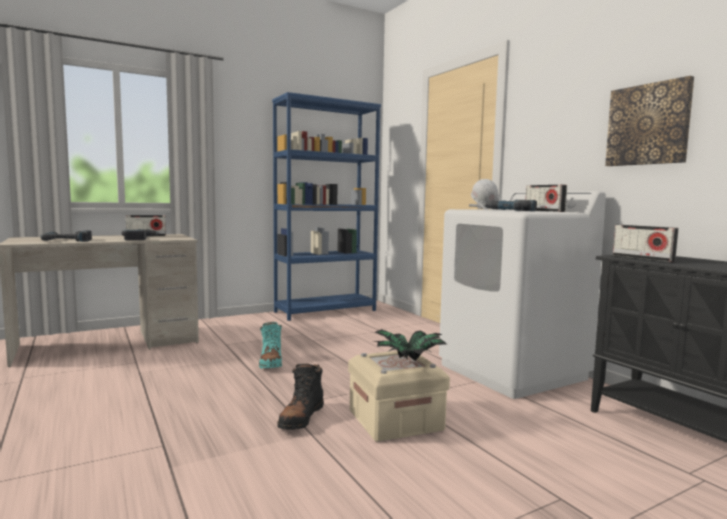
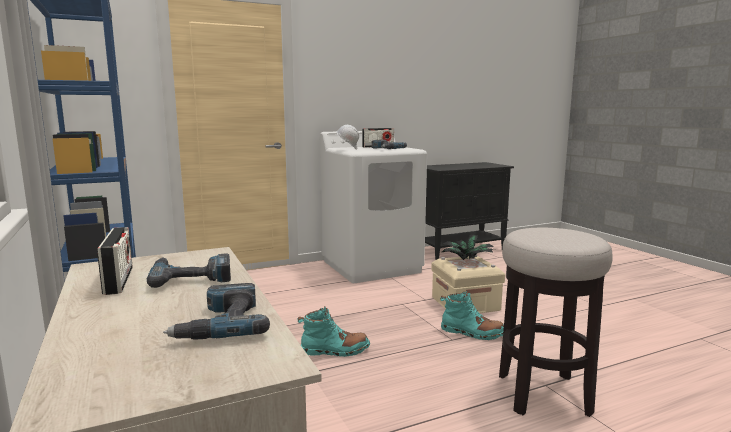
camera: 85 degrees left, 5 degrees up
(147, 441) = (543, 394): none -> stool
(301, 418) = (472, 333): black boot -> turquoise boot
(642, 258) = (448, 168): radio -> none
(648, 124) = (406, 90): picture -> none

